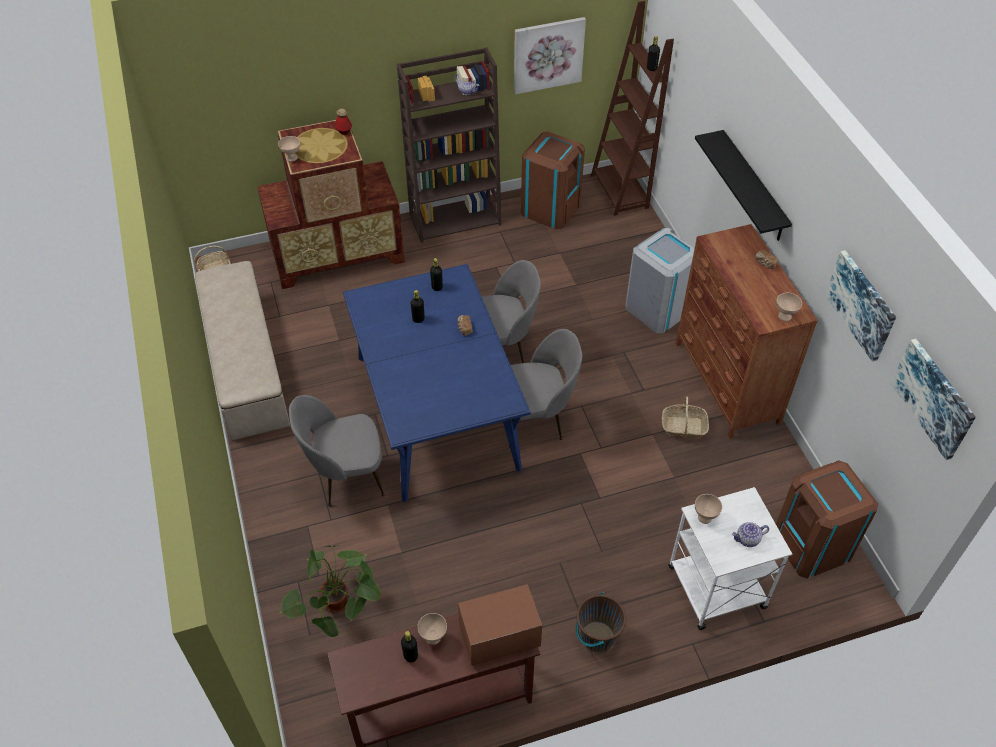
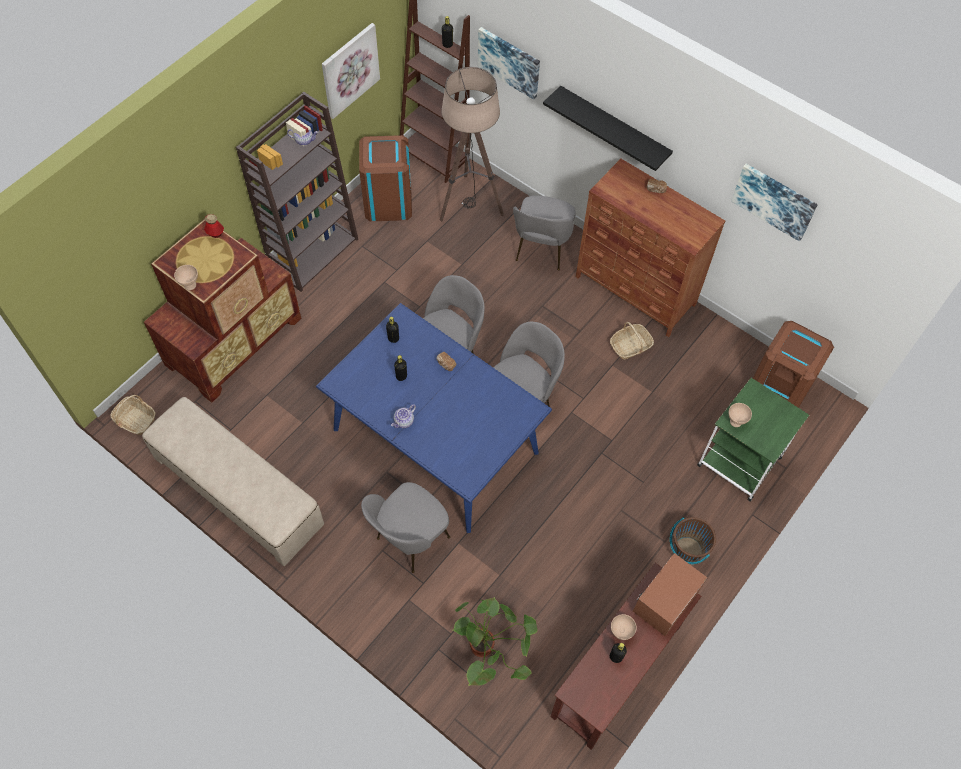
camera: 35 degrees left, 10 degrees up
(622, 241) = (469, 203): none -> floor lamp
(658, 308) = (540, 252): grey trash can -> grey chair
(715, 588) = (738, 463): white cart -> green cart
(747, 539) = (774, 421): teapot -> teapot (404, 421)
(784, 317) = (701, 230): beige bowl -> none
(934, 398) = (872, 254): picture -> picture (509, 62)

